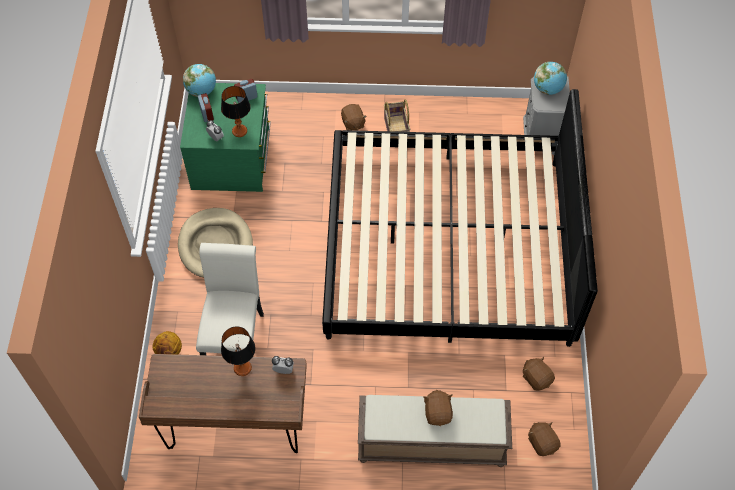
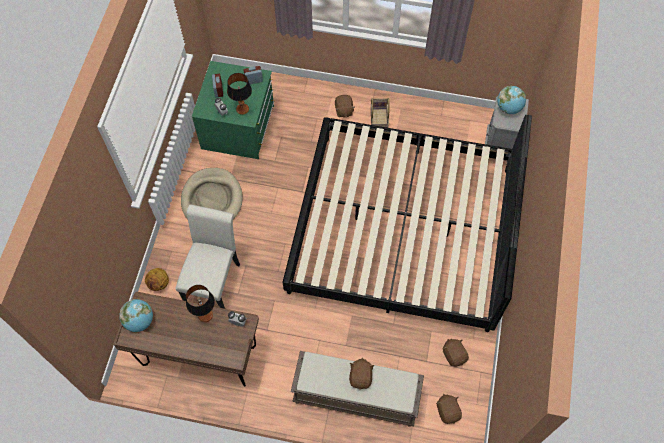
camera: 10 degrees right, 5 degrees up
(201, 91) = (218, 70): globe -> globe (140, 321)

